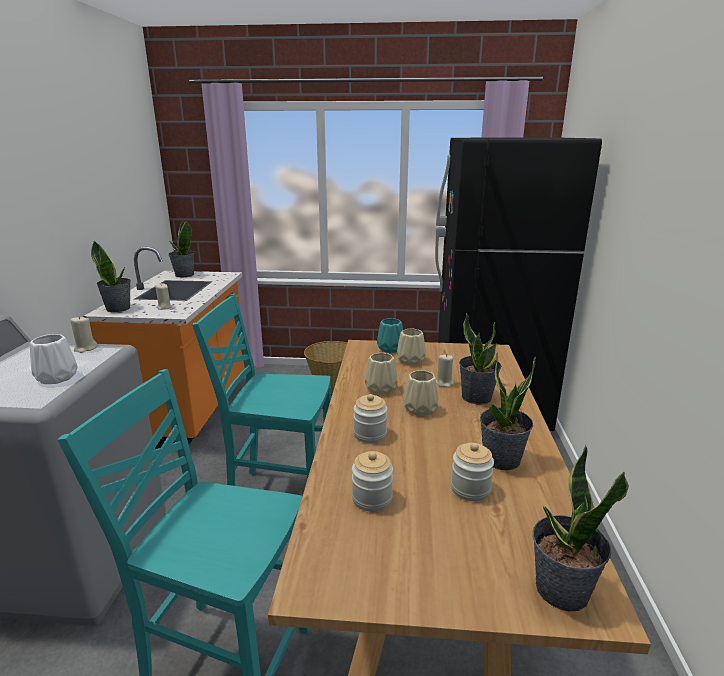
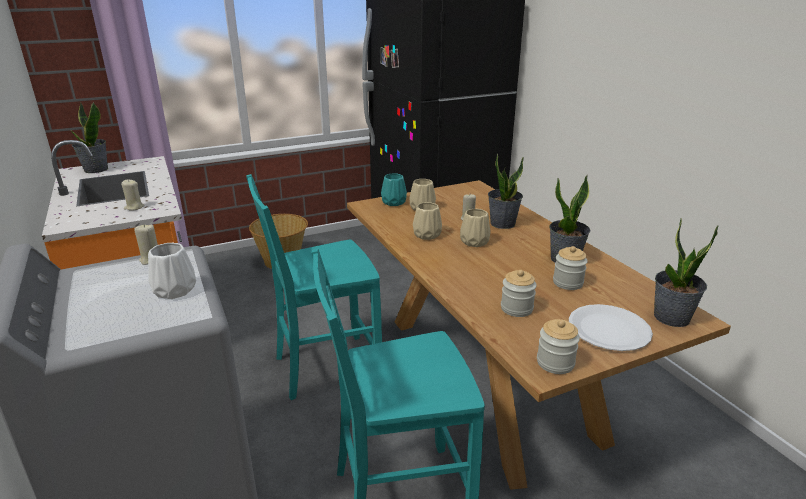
camera: 30 degrees left, 5 degrees up
(118, 308) = (76, 219): potted plant -> none
(370, 434) = (462, 269): jar -> jar (555, 363)
(450, 569) = (608, 329): none -> white plate

